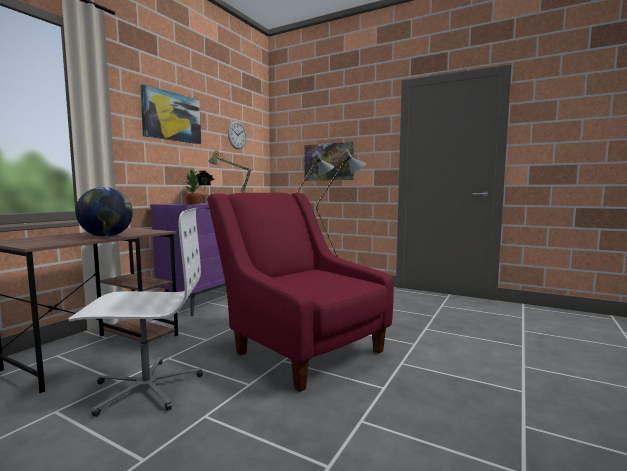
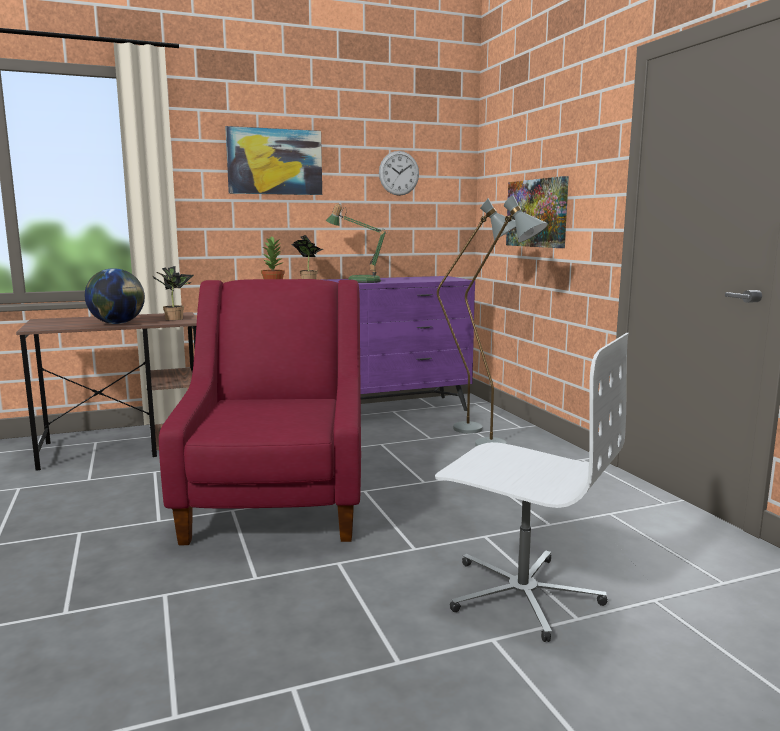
camera: 40 degrees right, 5 degrees up
(142, 231) = (175, 318): none -> potted plant
(146, 387) = (92, 492): white office chair -> white office chair (522, 593)

